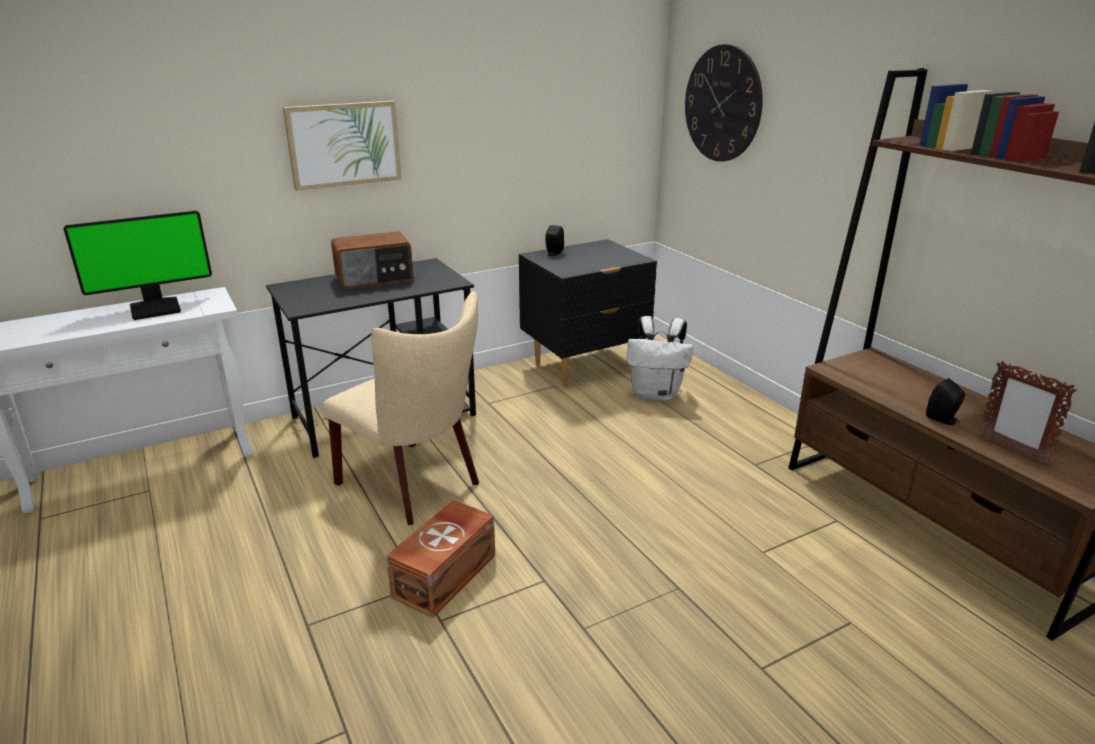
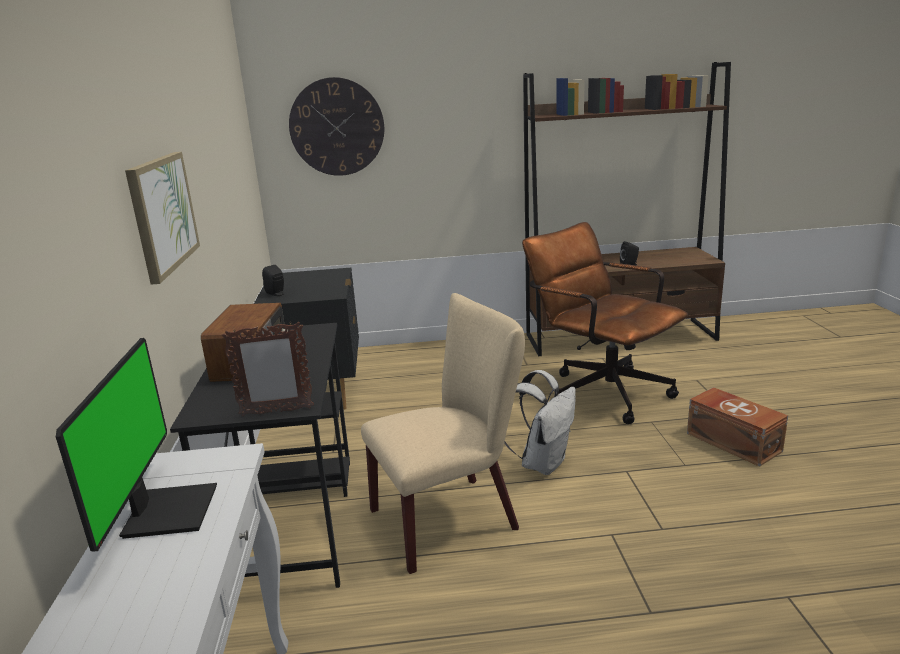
camera: 65 degrees left, 5 degrees down
(447, 575) = (604, 517): brown storage box -> brown storage box (733, 441)
(656, 394) = (400, 374): white backpack -> white backpack (542, 462)
(734, 532) = (600, 390): none -> brown office chair
(1011, 451) = (669, 262): picture frame -> picture frame (276, 411)

